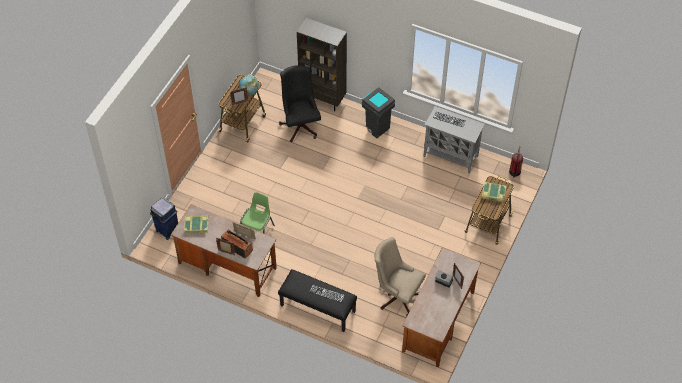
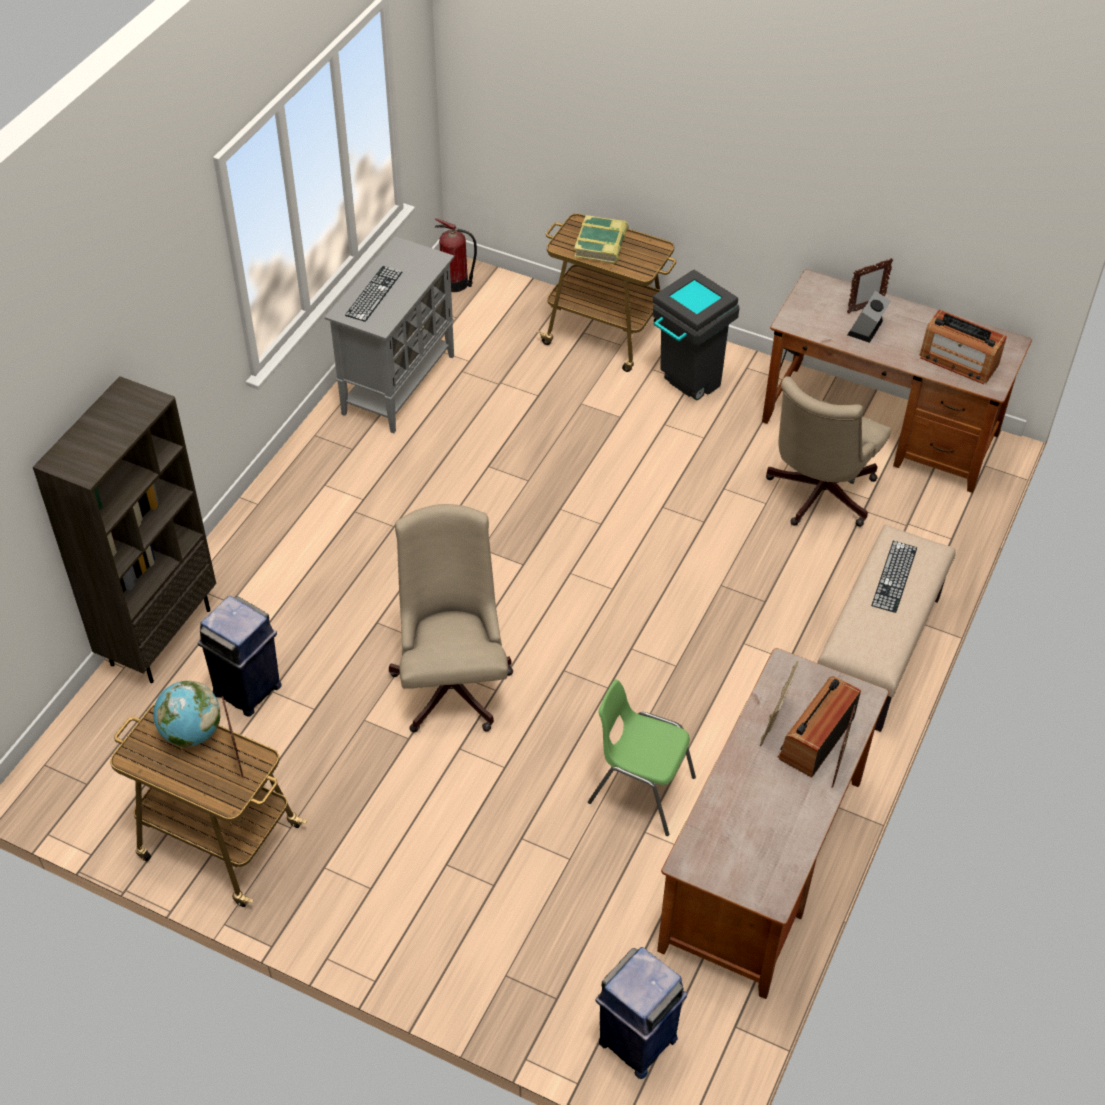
camera: 90 degrees left, 5 degrees down
(196, 225) = (743, 850): book -> none
(300, 124) = (248, 690): black office chair -> blue trash can
(304, 179) = (453, 681): none -> beige office chair
(317, 308) = (878, 652): black bench -> beige bench
(376, 128) = (287, 521): grey trash can -> grey trash can (686, 386)
(425, 312) = (958, 361): none -> radio

